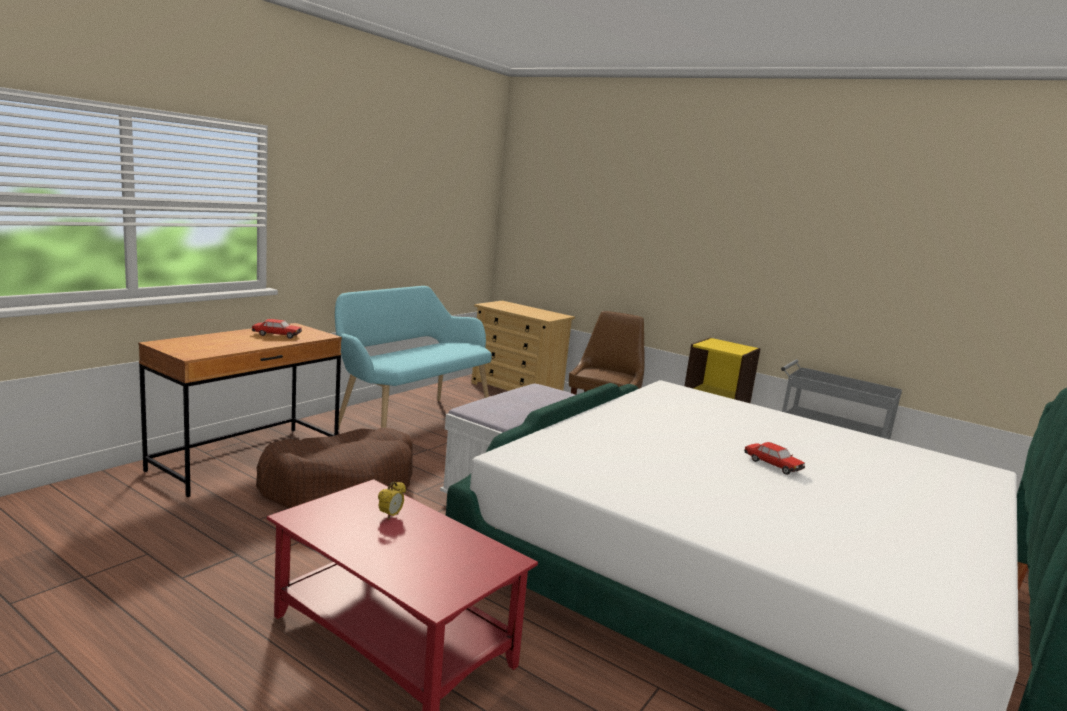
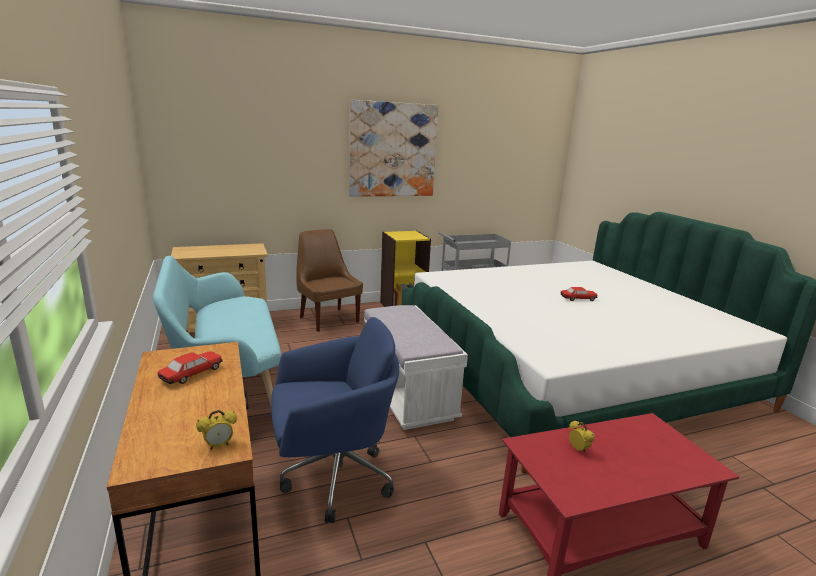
camera: 55 degrees left, 5 degrees up
(193, 353) = (219, 445): none -> alarm clock
(340, 487) = (332, 482): brown dog bed -> blue office chair
(742, 230) = (393, 150): none -> picture

